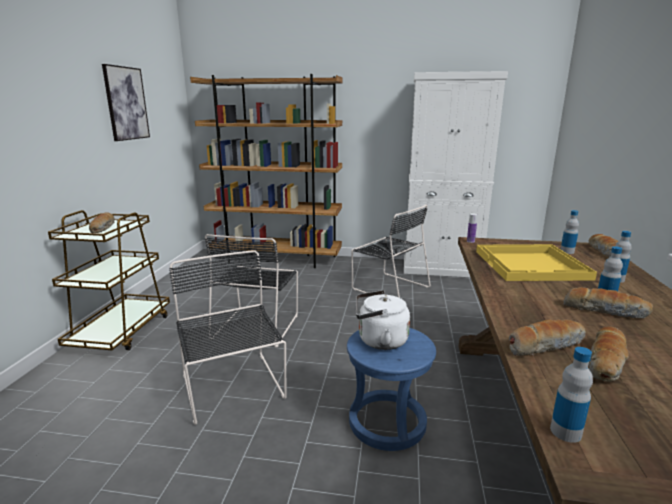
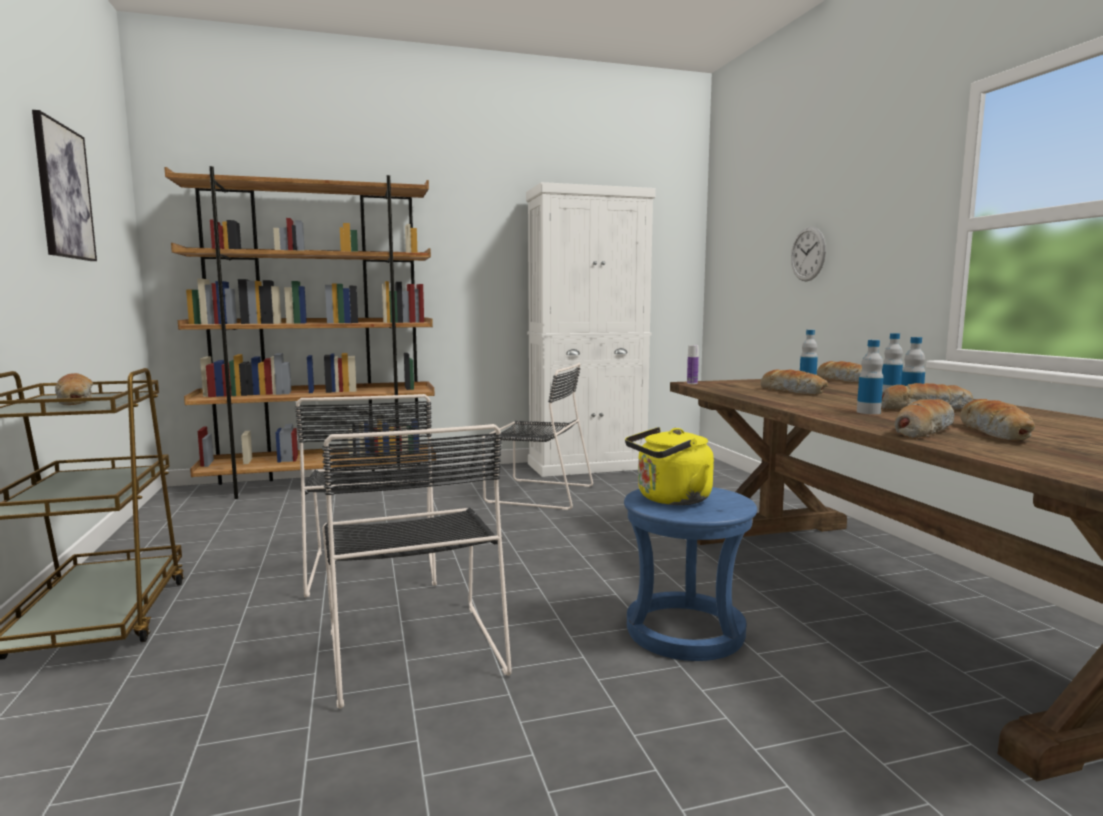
camera: 25 degrees left, 10 degrees down
(233, 388) = (414, 647): black chair -> black chair turned 150 degrees counterclockwise
(379, 341) = (670, 499): white kettle -> yellow kettle
(531, 265) = (793, 392): yellow tray -> bread
(565, 432) = (1056, 469): bottle -> bottle (868, 412)
(617, 134) = (808, 254): none -> wall clock

